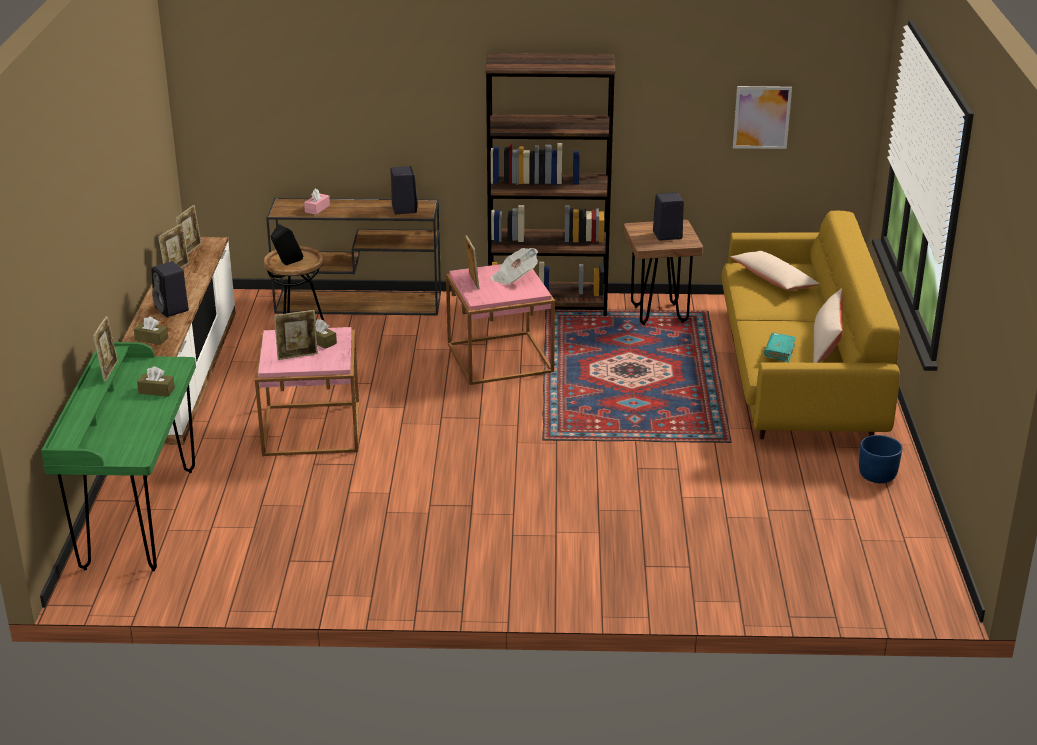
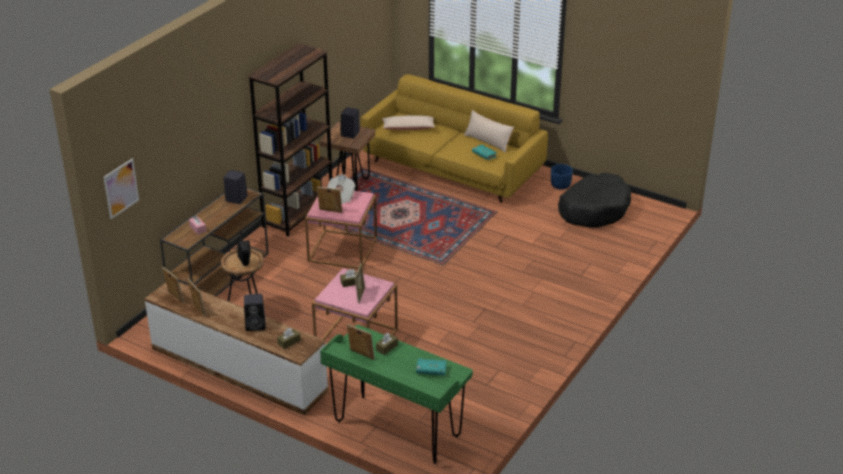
camera: 60 degrees left, 5 degrees up
(125, 435) = (431, 370): none -> turquoise book
(762, 117) = (354, 44): picture -> picture (121, 188)
(850, 526) = (594, 209): none -> black dog bed

